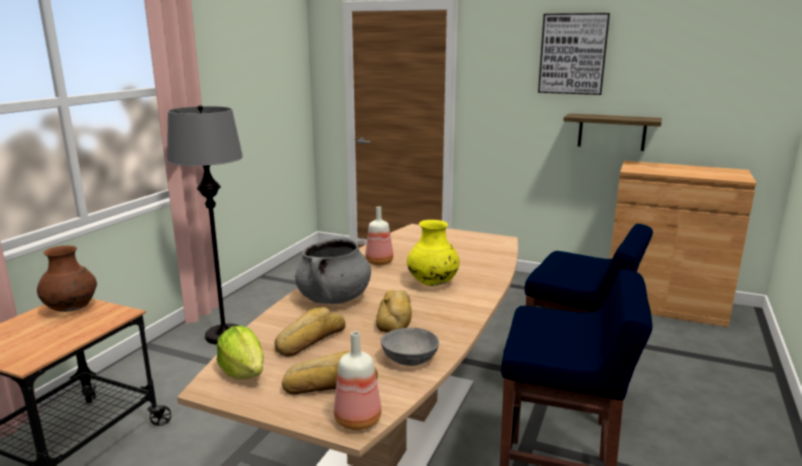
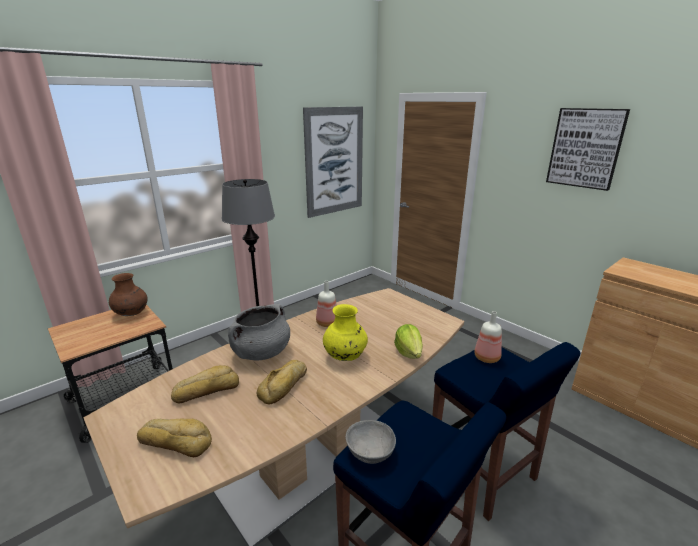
camera: 25 degrees right, 5 degrees up
(243, 372) = (138, 408): lettuce -> lettuce (408, 352)
(271, 88) = (334, 161): none -> picture
(359, 420) = (155, 490): bottle -> bottle (487, 358)
(409, 359) = (251, 436): grey bowl -> grey bowl (370, 452)
(611, 132) = (615, 227): shelf -> none

